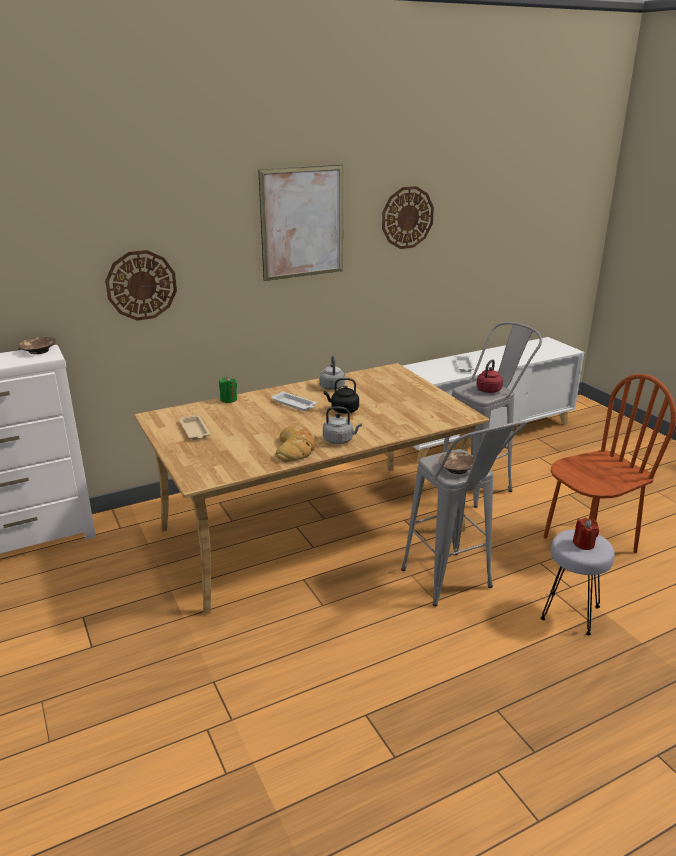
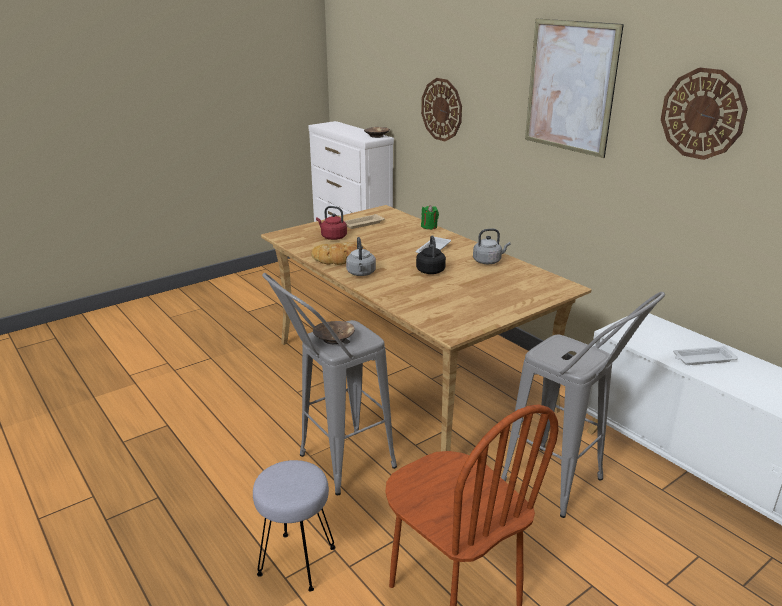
camera: 80 degrees right, 0 degrees up
(488, 390) = (569, 357): red kettle -> red kettle (332, 237)
(583, 544) = (289, 481): red candle -> none

